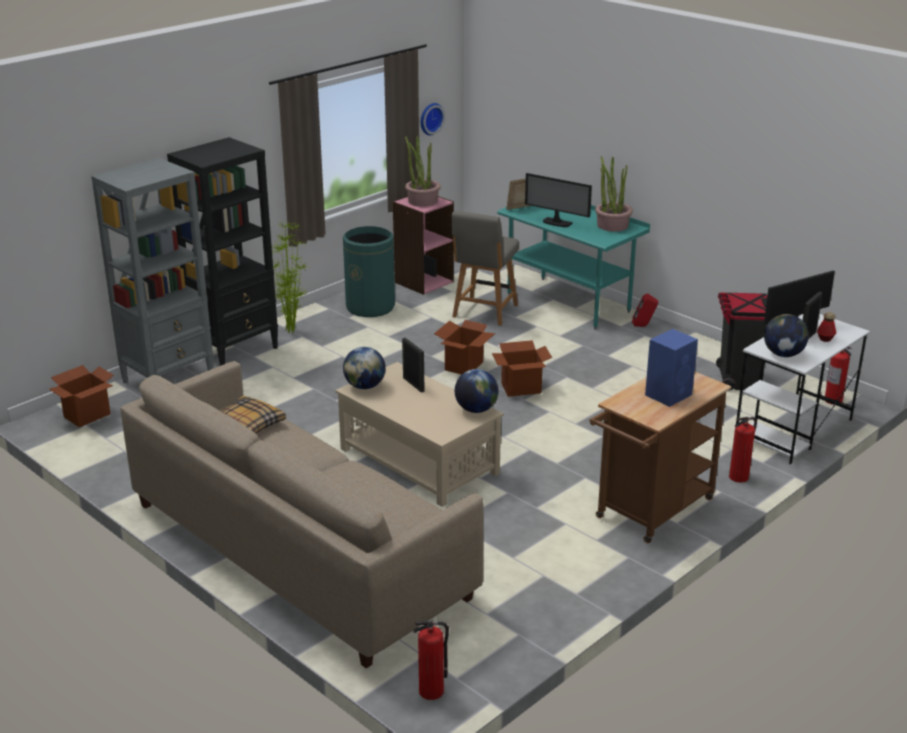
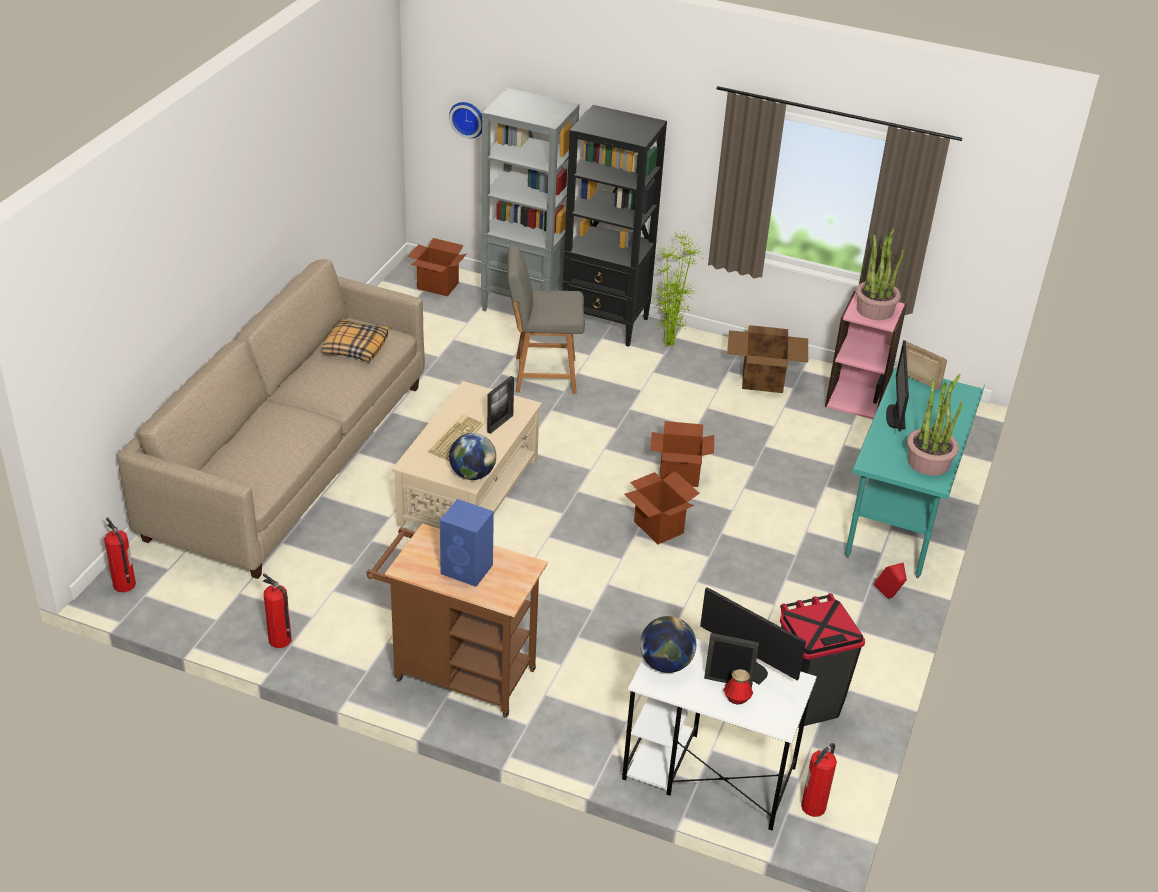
camera: 65 degrees right, 10 degrees up
(365, 386) = (479, 396): globe -> none
(370, 307) = (763, 379): green trash can -> cardboard box
(418, 408) = (455, 438): none -> keyboard
(430, 118) = (965, 229): wall clock -> wall clock (468, 118)
(484, 312) = (818, 460): grey chair -> grey chair (542, 375)
(739, 476) = (567, 736): fire extinguisher -> fire extinguisher (280, 640)

